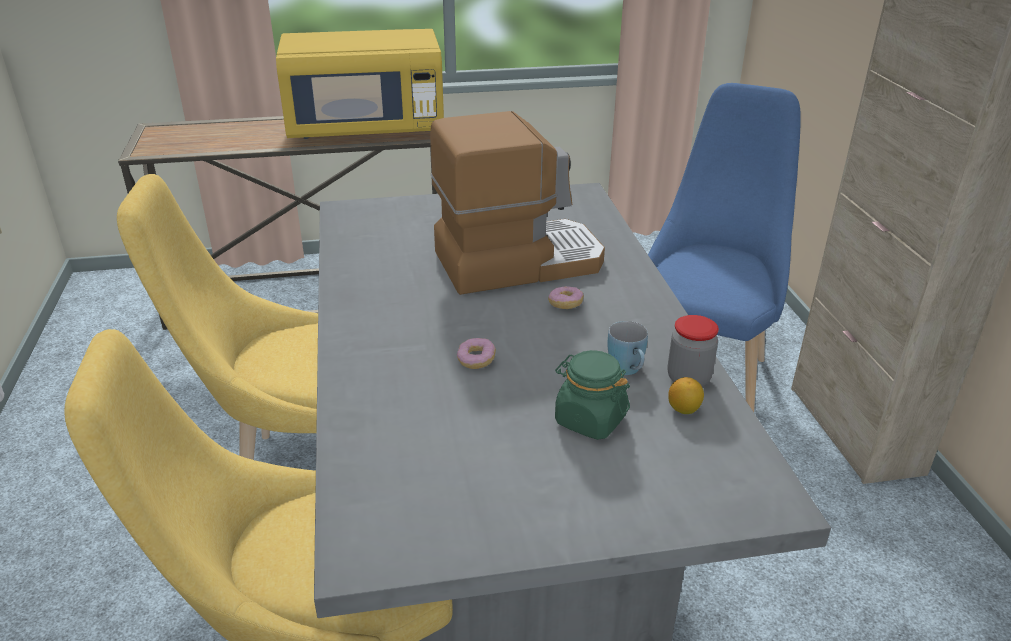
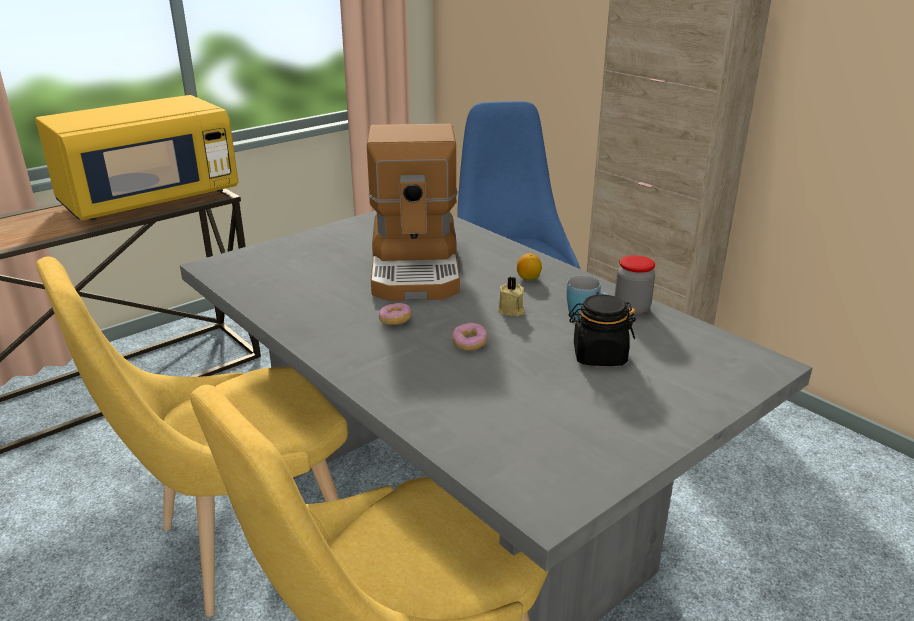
camera: 30 degrees left, 5 degrees down
(517, 261) = (417, 267): coffee machine -> coffee machine turned 135 degrees clockwise
(556, 338) = (511, 310): none -> beige candle
(565, 304) = (490, 287): donut -> donut (395, 320)
(589, 420) = (599, 356): green jar -> black jar
(684, 409) = (651, 329): lemon -> lemon (528, 278)

